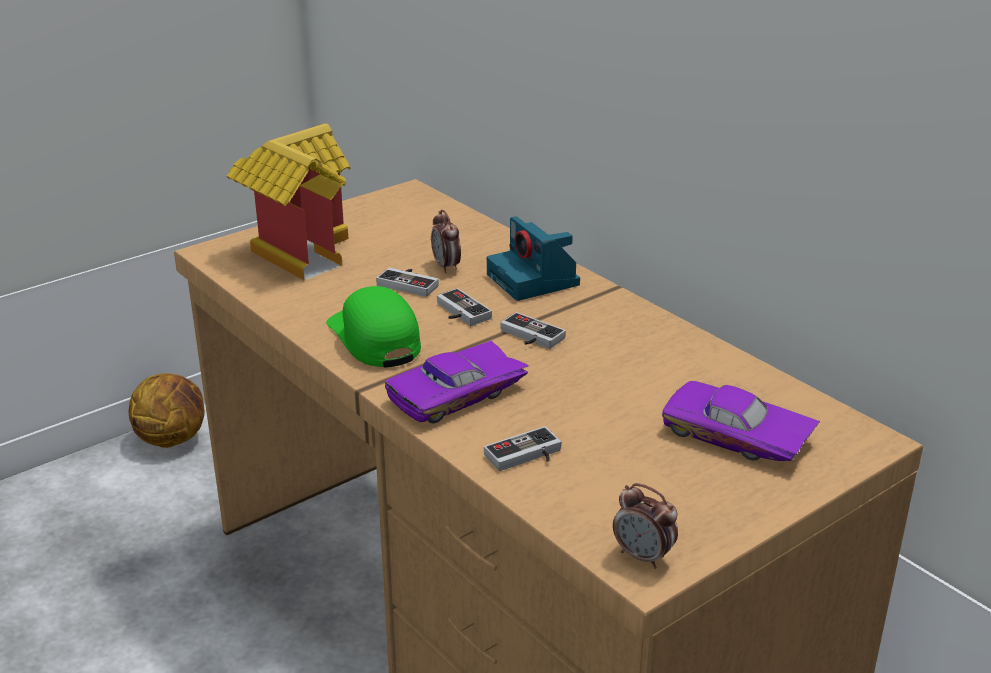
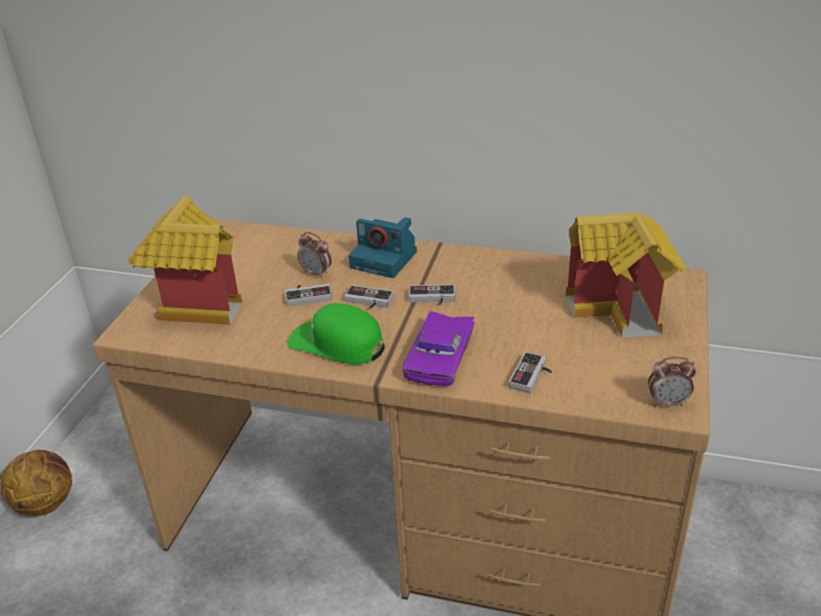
camera: 35 degrees left, 5 degrees up
(734, 438) = (621, 309): purple toy car -> toy house

